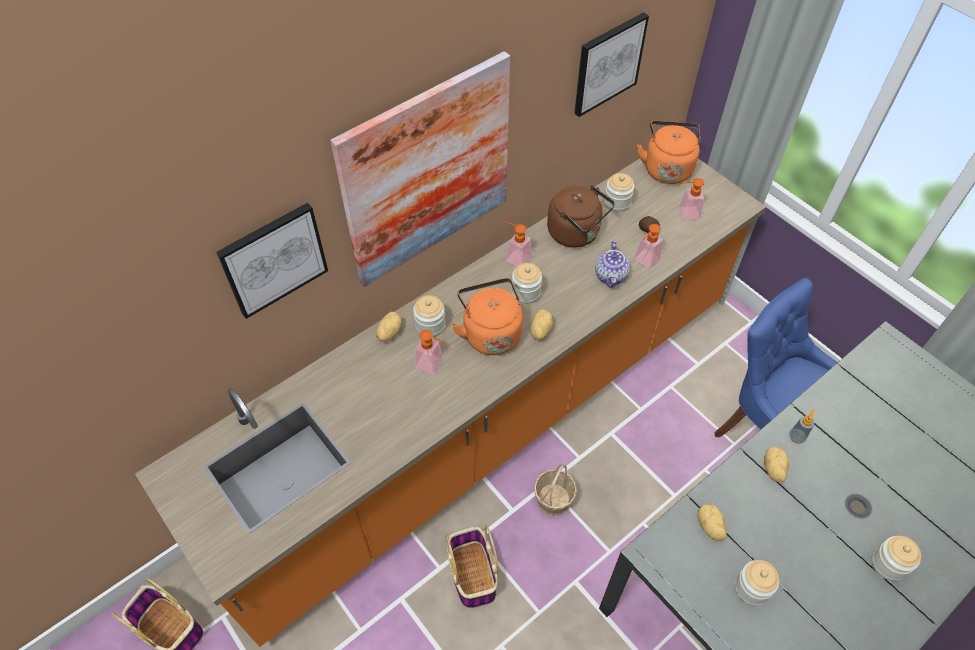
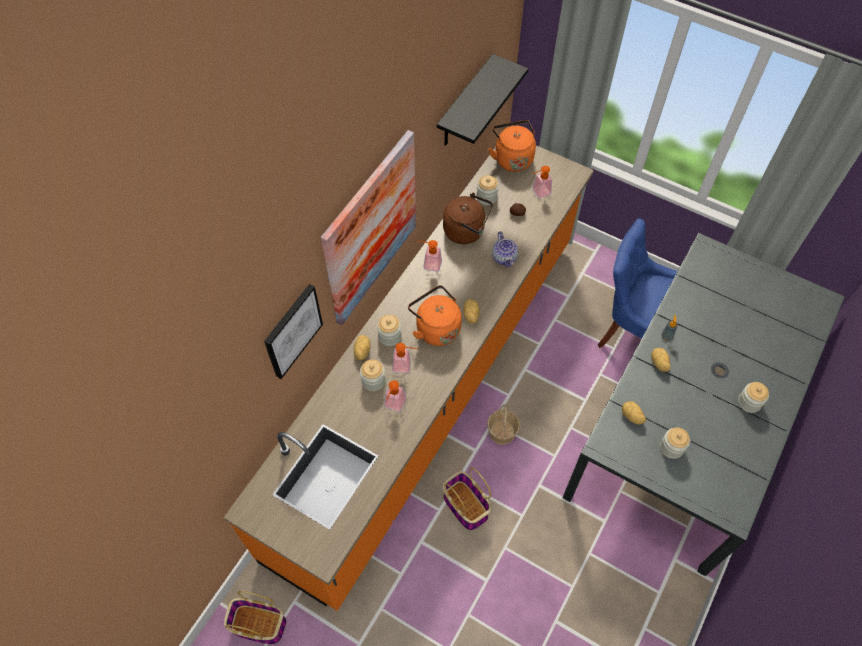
camera: 20 degrees left, 5 degrees up
(526, 293) = (448, 289): jar -> jar (373, 381)
(608, 63) = (464, 104): picture -> black shelf
(644, 262) = (523, 239): soap dispenser -> soap dispenser (393, 406)

